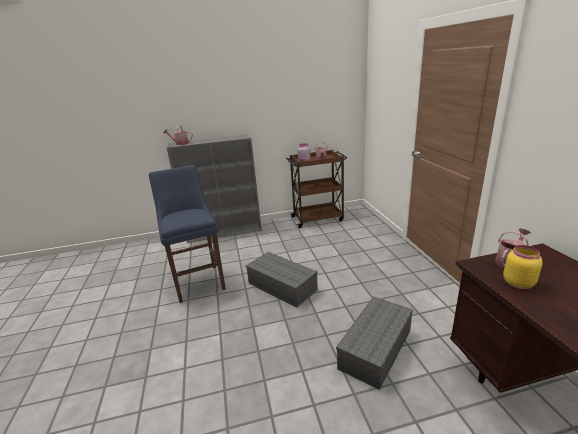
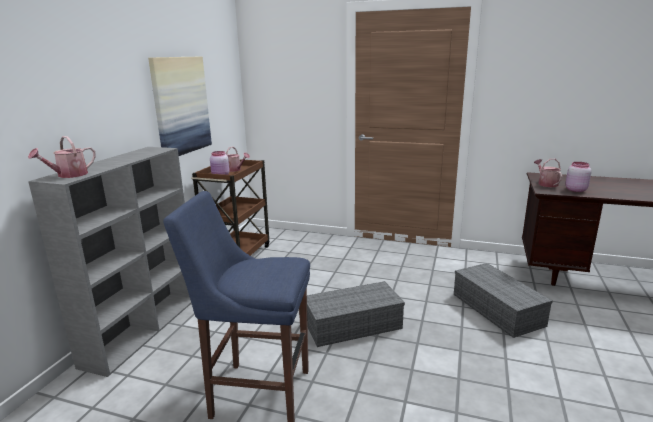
camera: 60 degrees left, 5 degrees down
(286, 110) = (181, 105): none -> picture
(518, 283) = (575, 190): yellow jar -> pink jar

